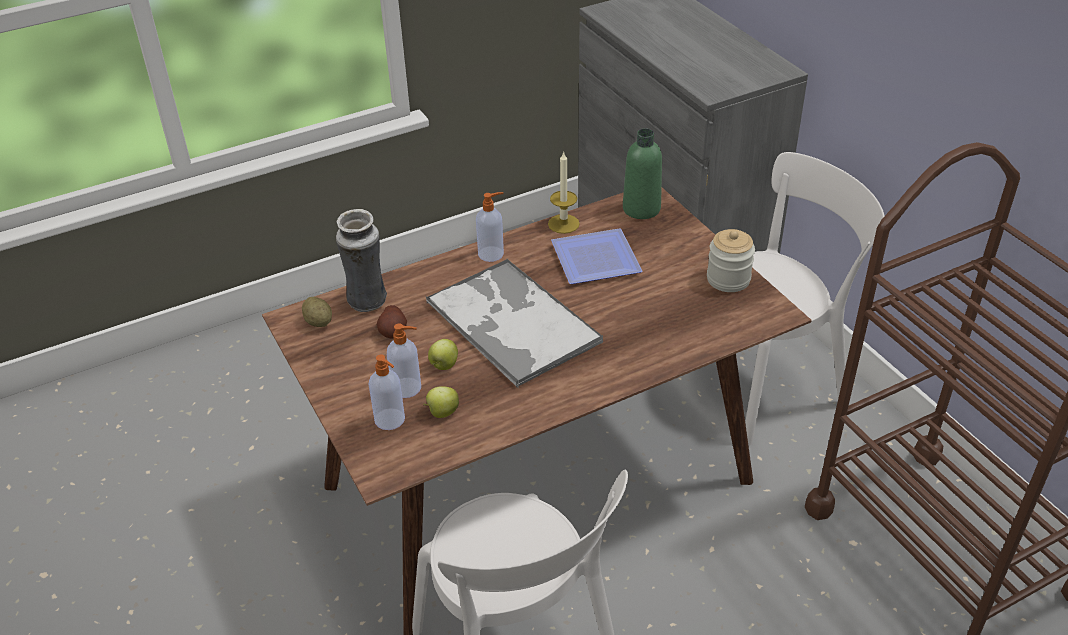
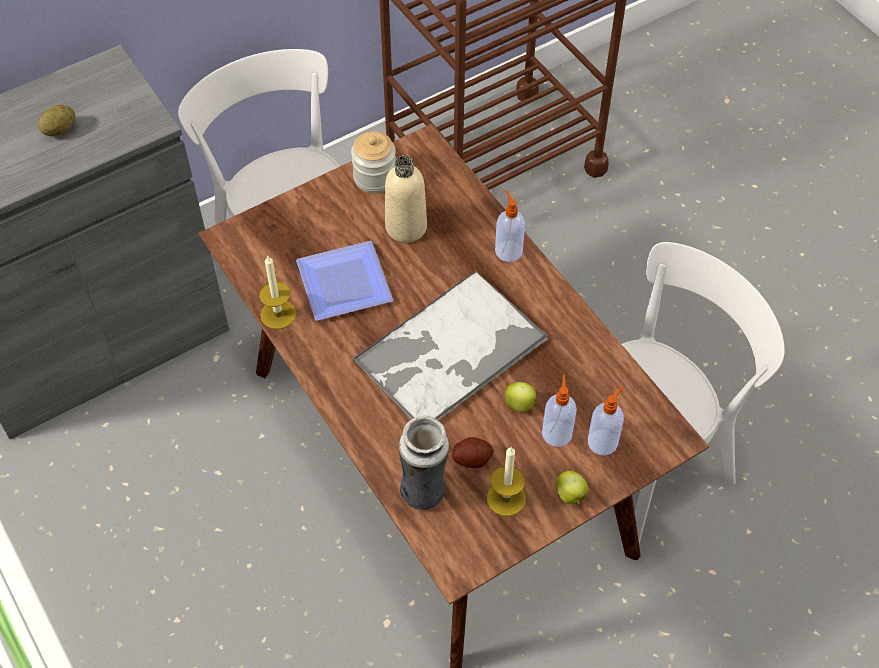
camera: 95 degrees left, 15 degrees up
(318, 322) = (461, 536): potato -> potato (60, 130)
(347, 350) = (506, 498): none -> candle
(442, 412) = (587, 399): apple -> apple (571, 496)
(492, 254) = (334, 378): soap dispenser -> soap dispenser (508, 250)
(641, 209) = (252, 244): green bottle -> none
(664, 298) = (406, 227): none -> beige bottle

